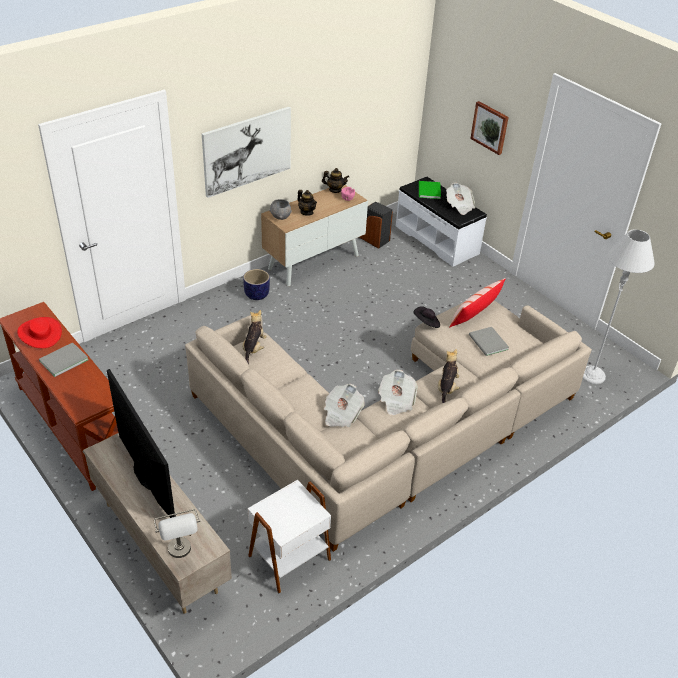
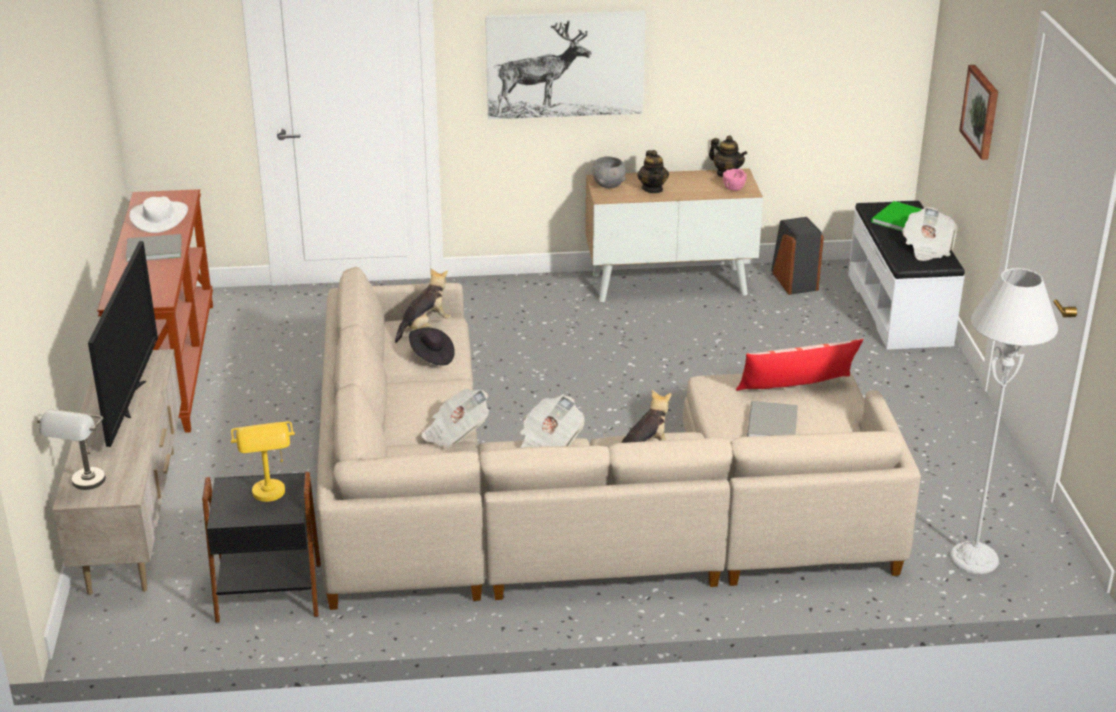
camera: 35 degrees right, 10 degrees down
(40, 333) = (159, 217): red hat -> white hat
(257, 295) = (545, 299): planter -> none
(288, 556) = (269, 591): white side table -> black side table
(295, 507) = (271, 498): none -> yellow table lamp
(426, 323) = (706, 375): black hat -> black hat (432, 356)

